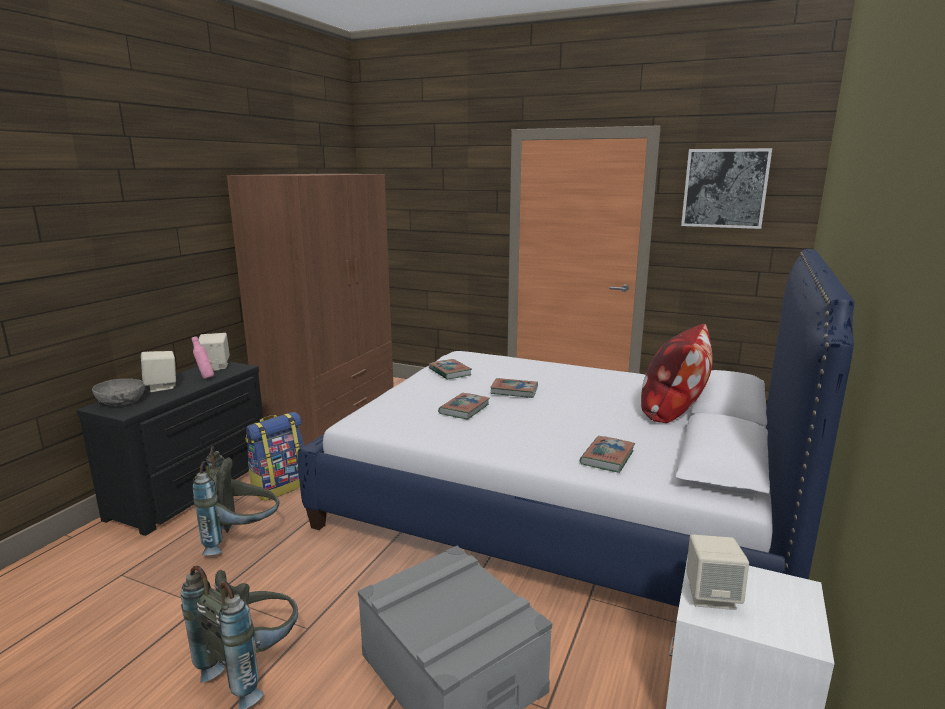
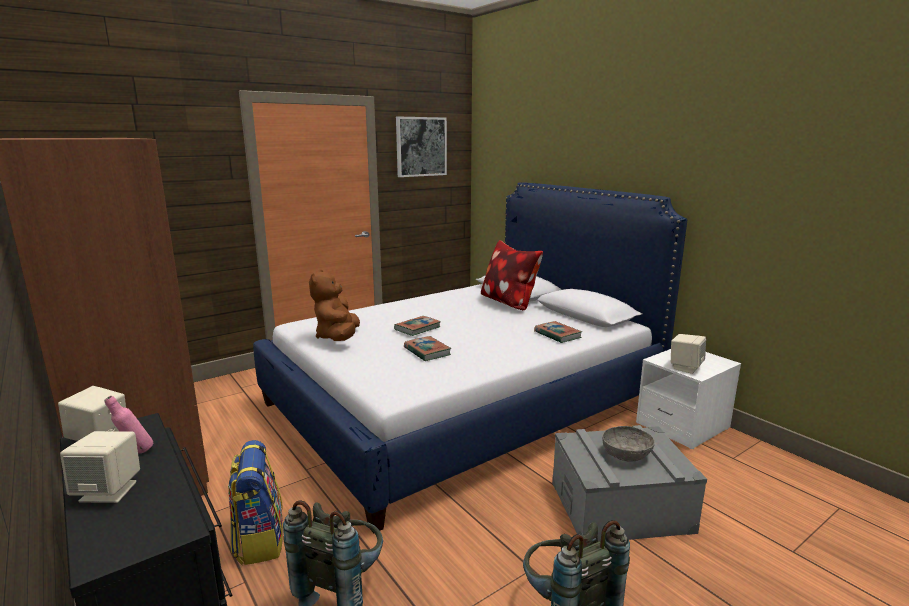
camera: 60 degrees left, 0 degrees up
(121, 402) = (121, 533): grey bowl -> grey bowl (626, 454)
(450, 372) = (338, 337): book -> brown plush toy

